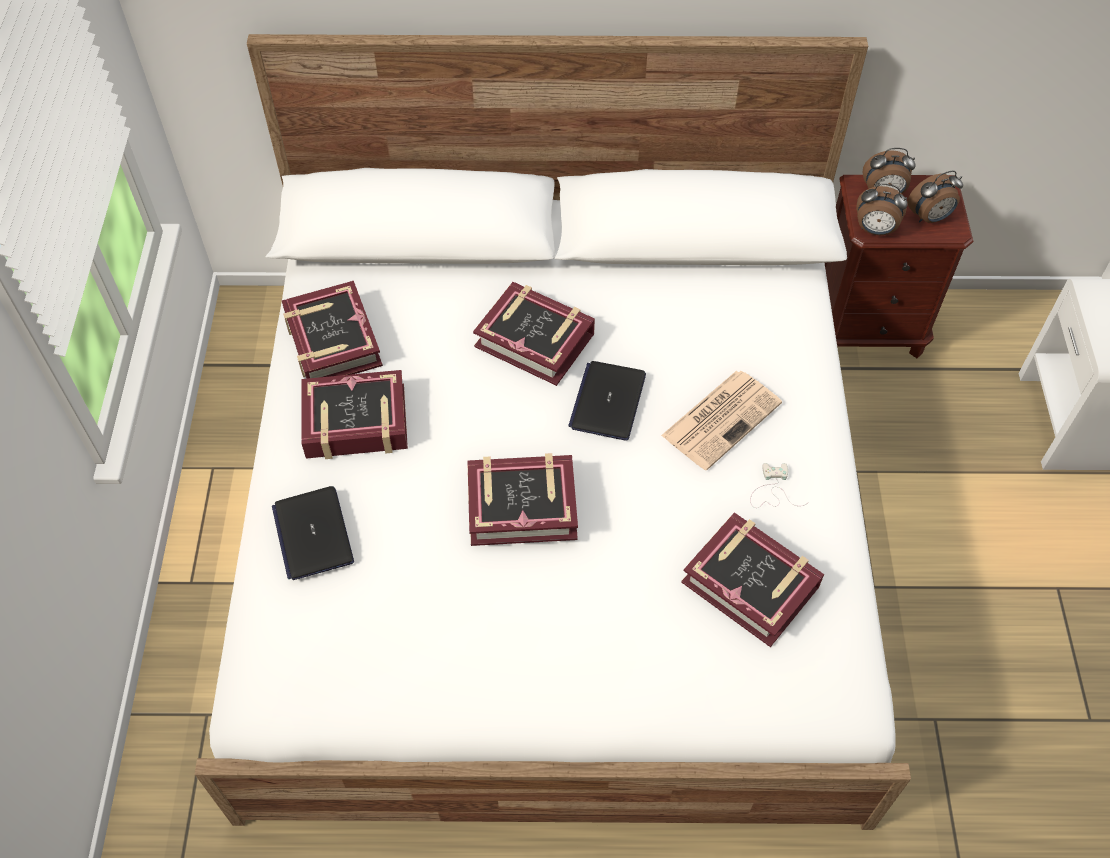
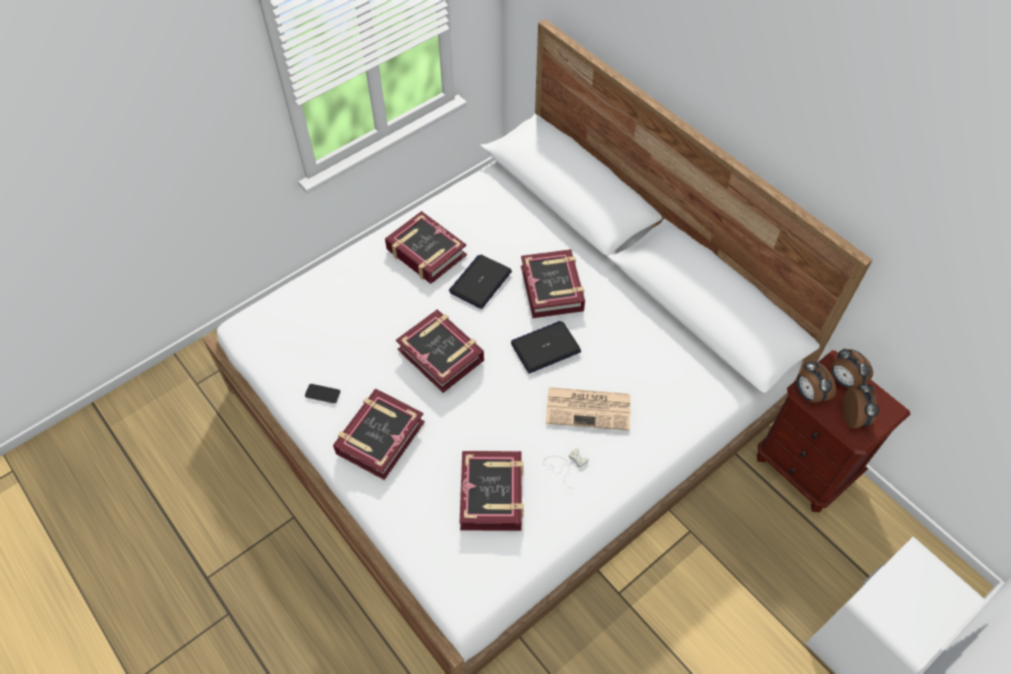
camera: 50 degrees right, 0 degrees up
(313, 533) = (346, 282): laptop -> laptop (480, 282)
(332, 341) = (464, 209): book -> book (380, 437)
(455, 671) = (322, 394): none -> phone
(929, 217) = (854, 417): alarm clock -> alarm clock turned 120 degrees counterclockwise

